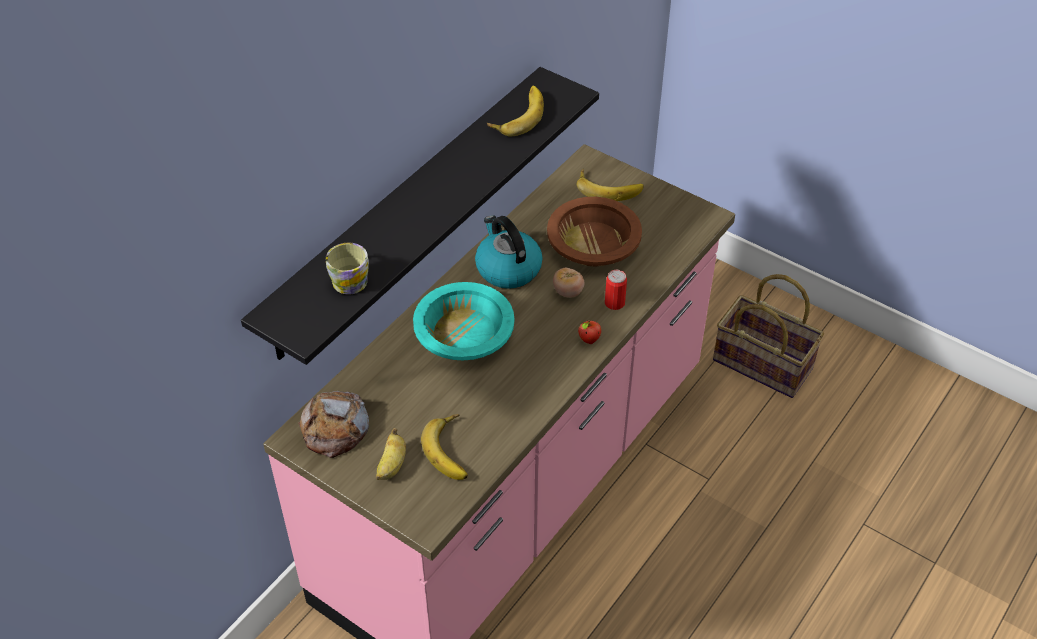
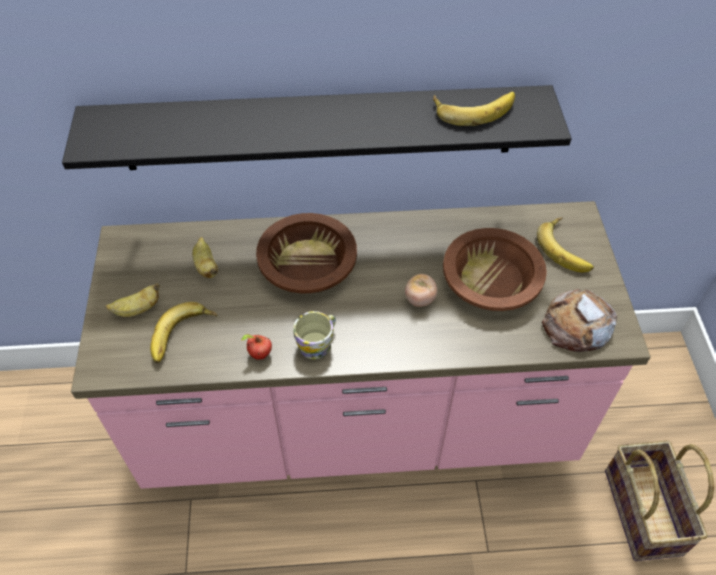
camera: 50 degrees right, 5 degrees up
(335, 428) = (147, 253): bread -> bread (577, 325)
(349, 278) = (172, 132): mug -> mug (318, 342)
(394, 397) = (206, 266): none -> banana
(464, 334) = (307, 264): turquoise bowl -> brown bowl
(507, 268) = (402, 245): kettle -> none
(589, 341) = (381, 349): apple -> apple (259, 355)
(614, 303) = (442, 338): can -> none

